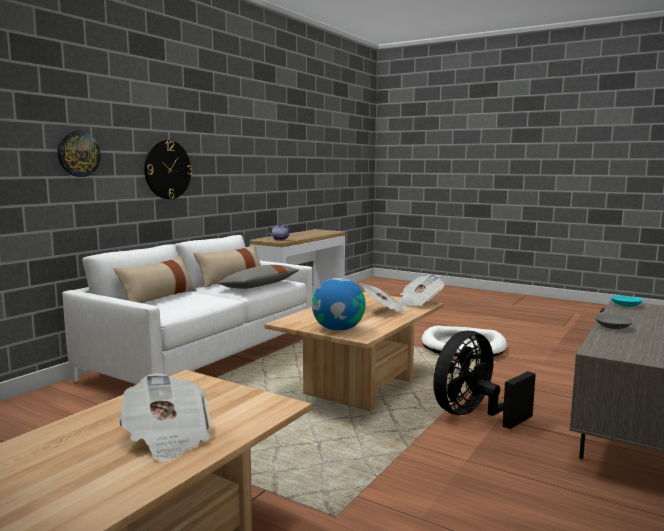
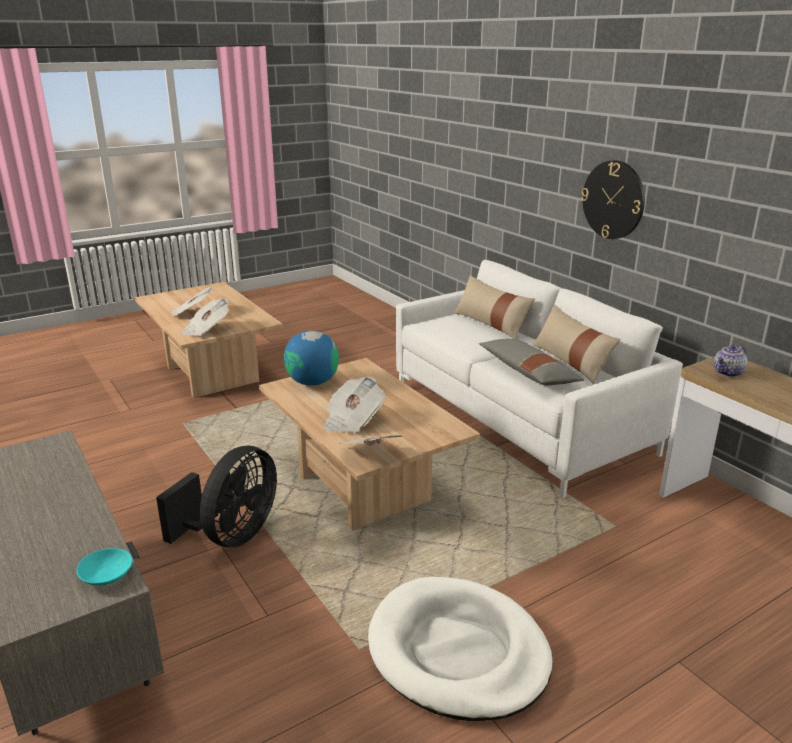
camera: 115 degrees right, 15 degrees up
(78, 154) = (527, 164): wall clock -> none
(243, 403) = (206, 330): none -> newspaper
(474, 415) = (231, 536): black fan -> black fan turned 45 degrees clockwise
(613, 327) = (75, 493): grey bowl -> none

